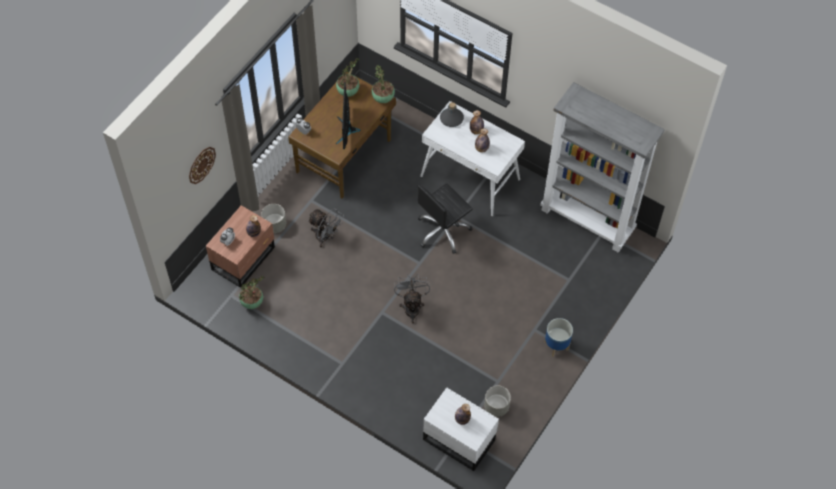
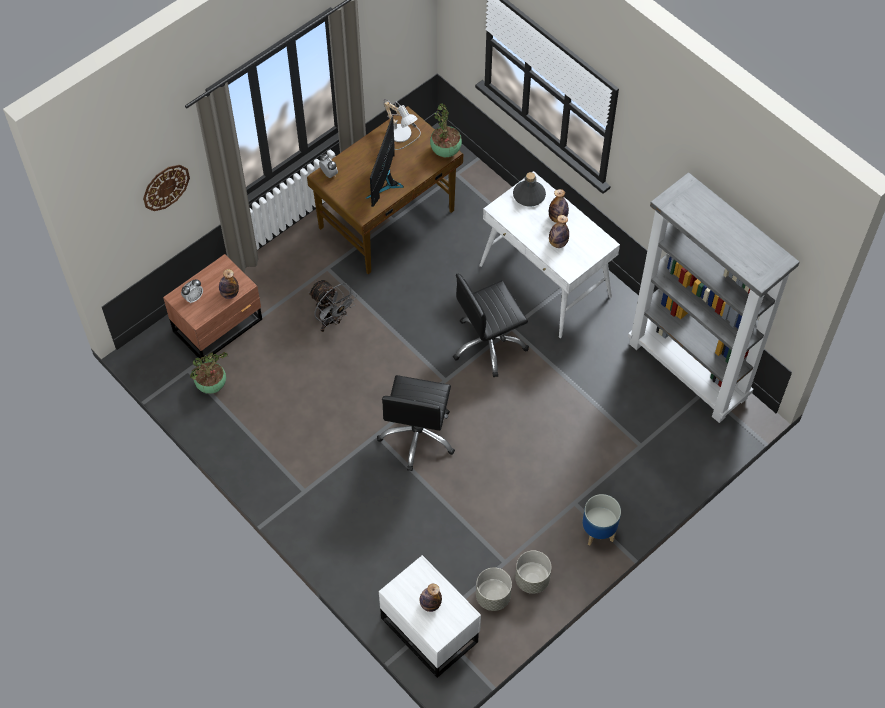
camera: 15 degrees right, 0 degrees up
(274, 225) = (271, 290): grey planter -> grey planter (532, 579)
(348, 91) = (403, 133): potted plant -> table lamp
(412, 306) = (418, 436): grey fan -> black office chair

